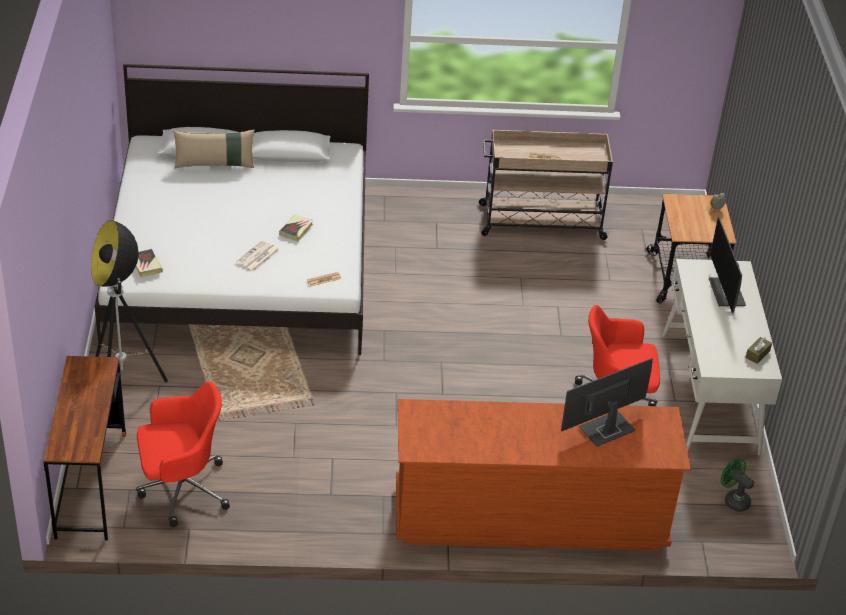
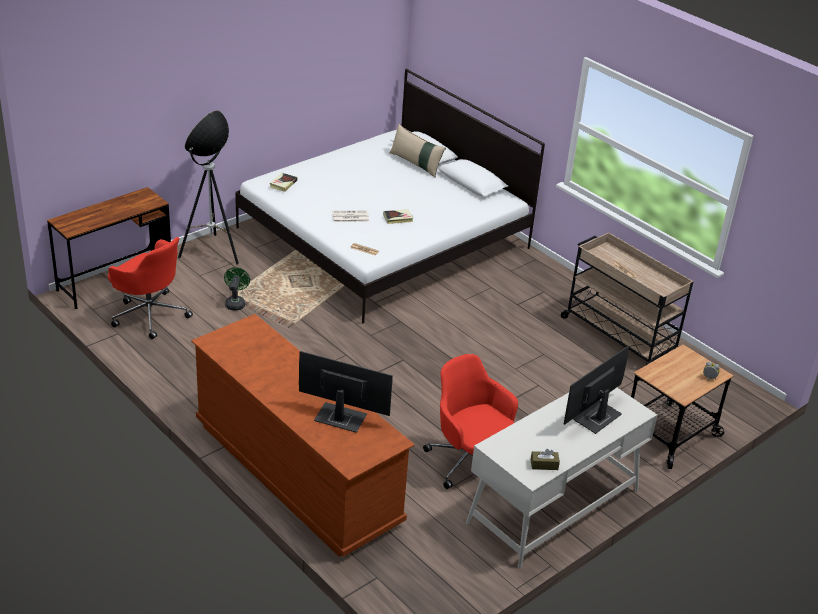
camera: 50 degrees right, 5 degrees down
(733, 500) = (446, 575): green fan -> green fan (235, 303)

